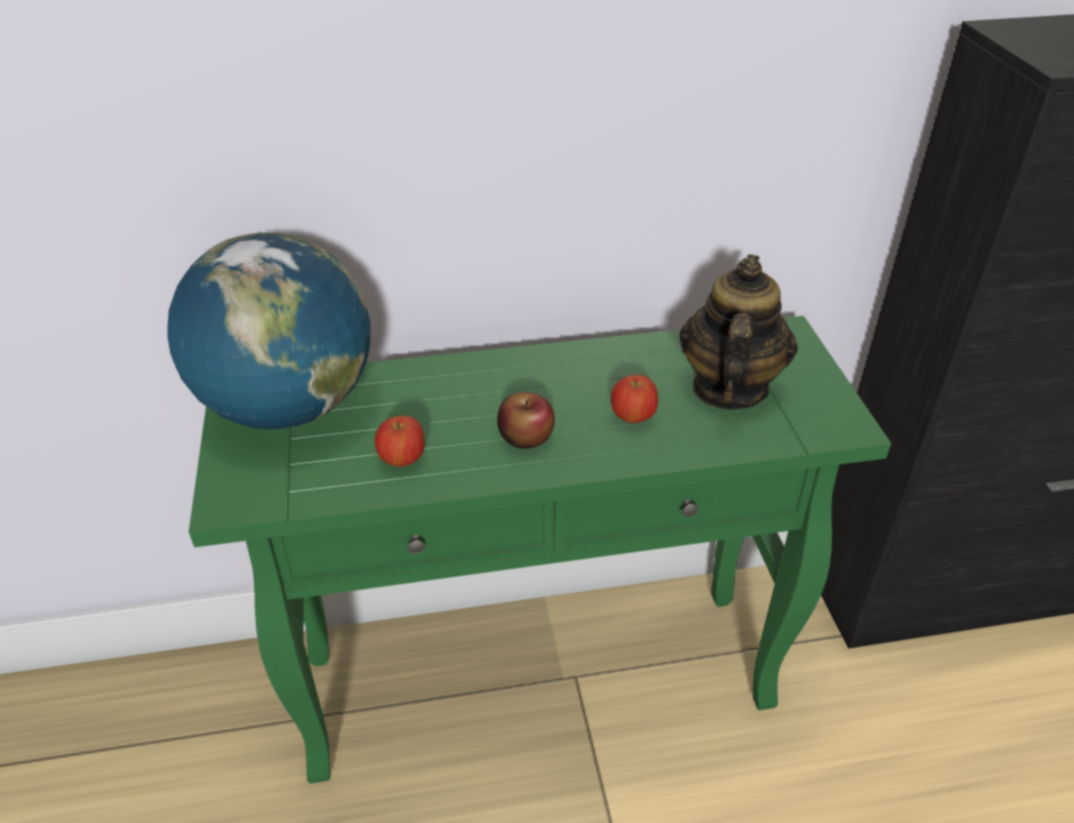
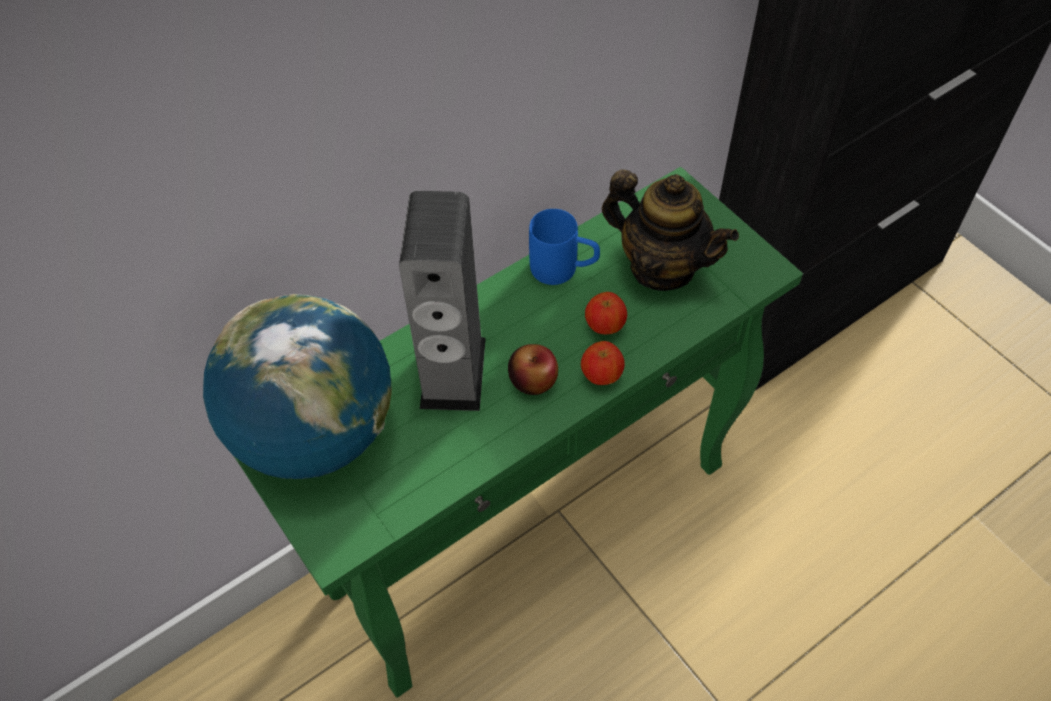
camera: 25 degrees left, 15 degrees up
(402, 460) = (449, 444): apple -> apple (601, 375)
(452, 404) = (453, 372): none -> speaker
(622, 360) = (564, 270): none -> blue mug
(728, 388) = (662, 267): teapot -> teapot turned 135 degrees clockwise

